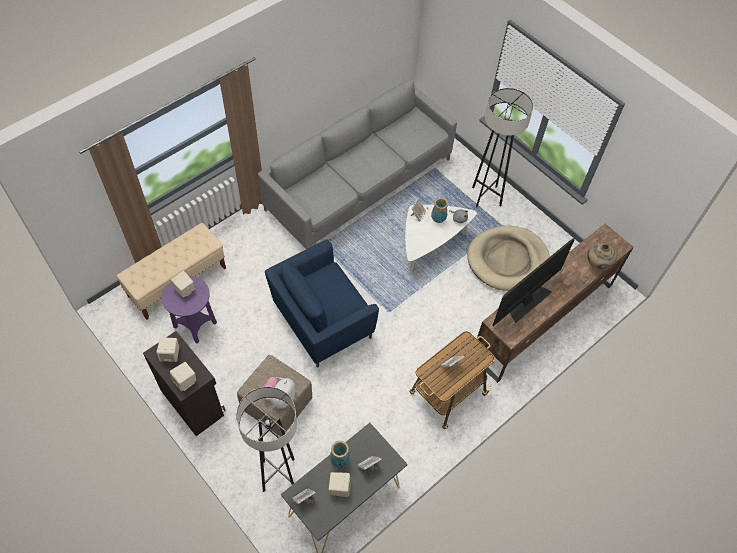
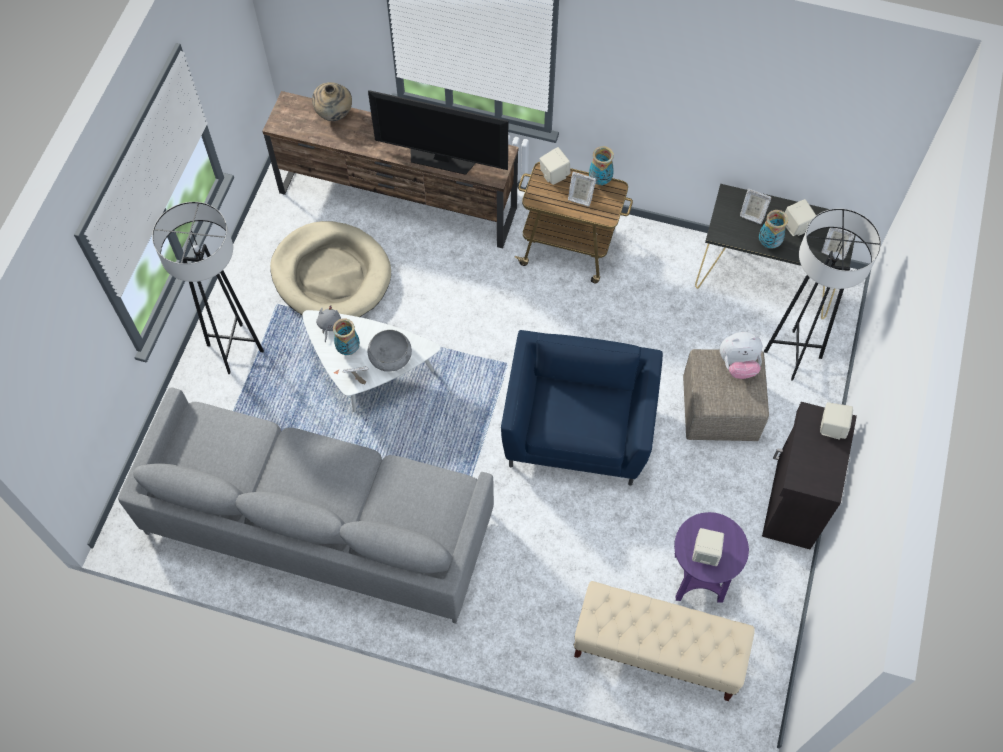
camera: 120 degrees left, 5 degrees up
(170, 355) = (816, 468): beige speaker -> beige speaker (554, 175)
(321, 322) = (578, 430): blue armchair -> blue armchair turned 105 degrees counterclockwise
(420, 235) = (390, 356): none -> grey bowl
(456, 386) = (600, 180): none -> vase

